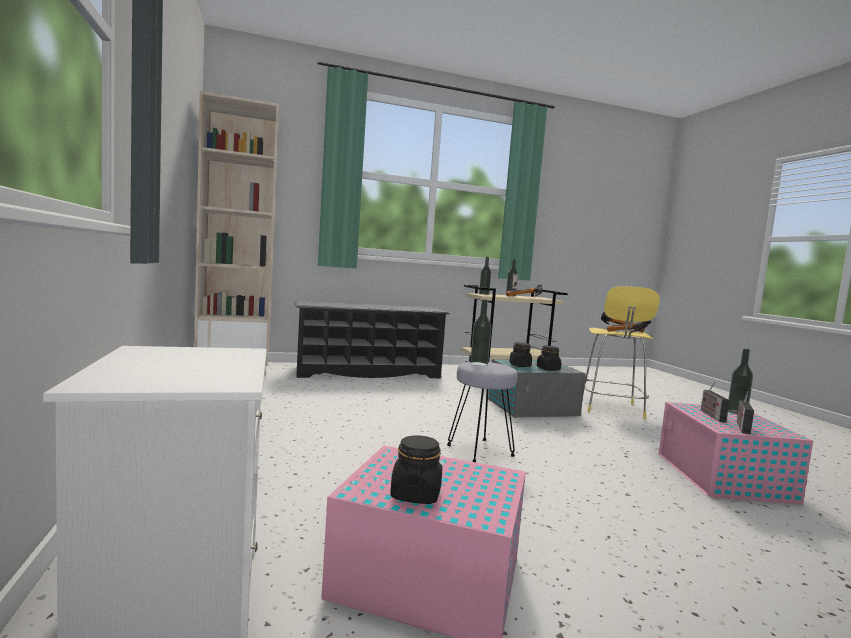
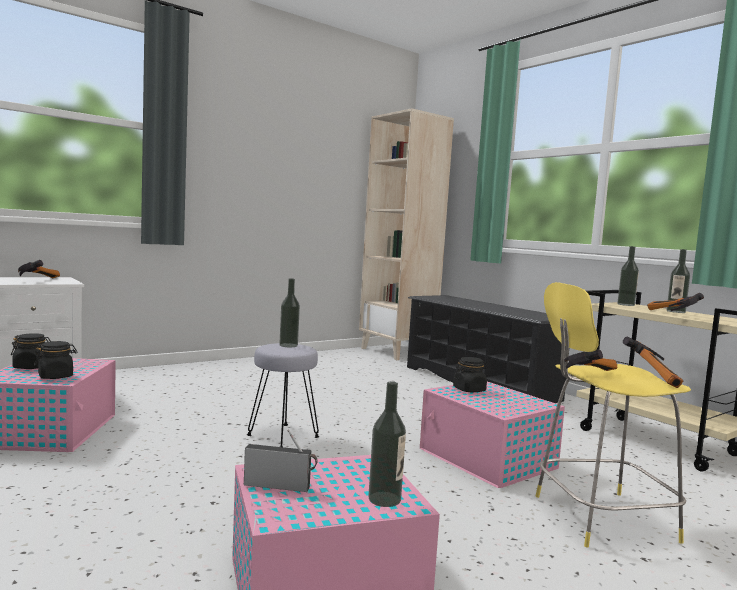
camera: 70 degrees right, 0 degrees up
(188, 360) = (38, 280): none -> hammer
(534, 408) = (488, 459): grey storage box -> pink storage box
(548, 369) = (479, 401): black jar -> black jar (56, 376)
(711, 415) = (332, 474): radio -> none

